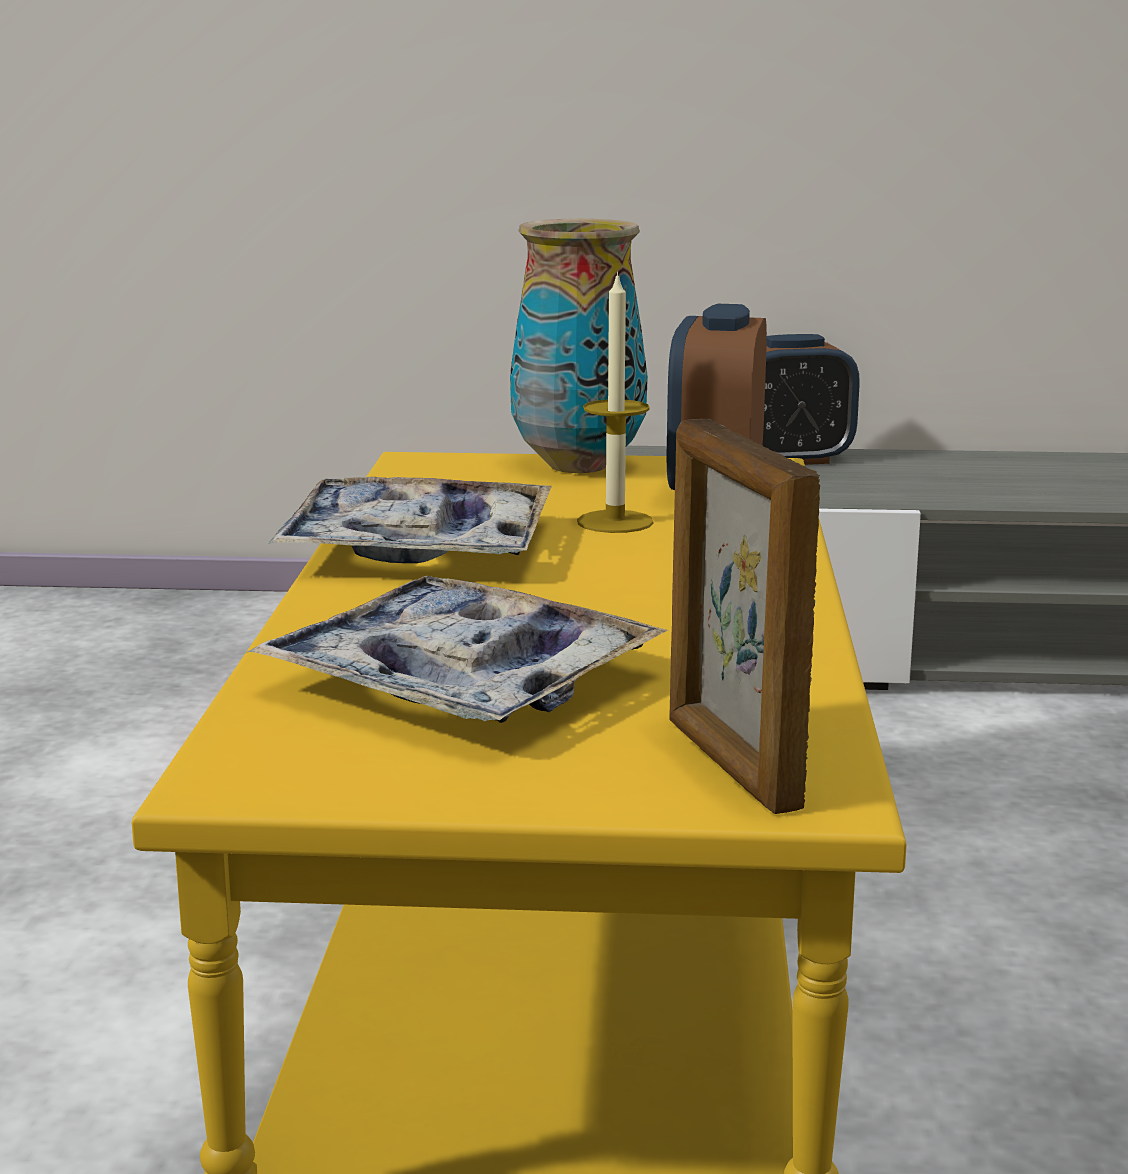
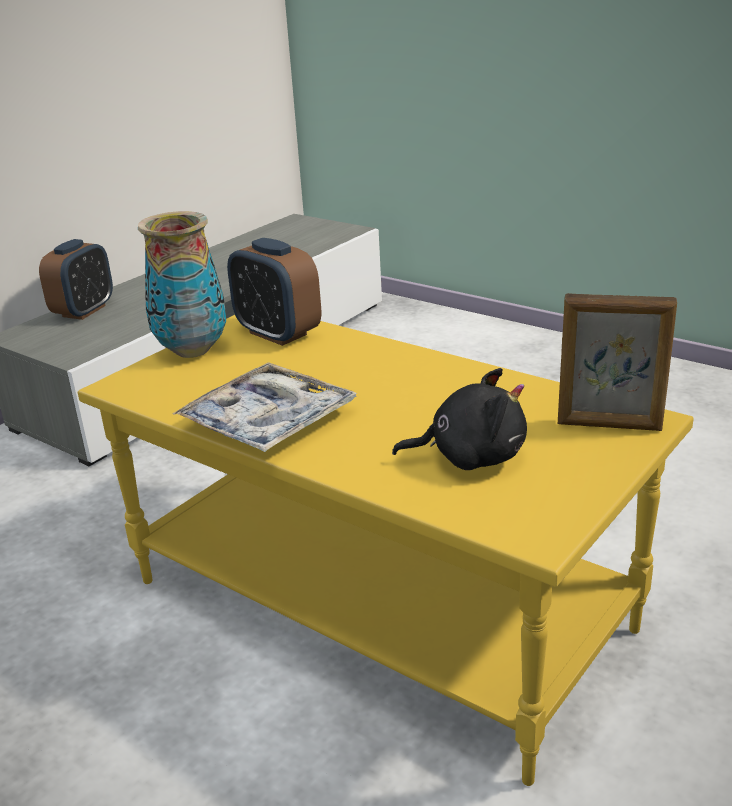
camera: 55 degrees left, 10 degrees up
(460, 683) = (470, 456): tray -> black plush toy
(615, 522) = (293, 367): candle -> none

